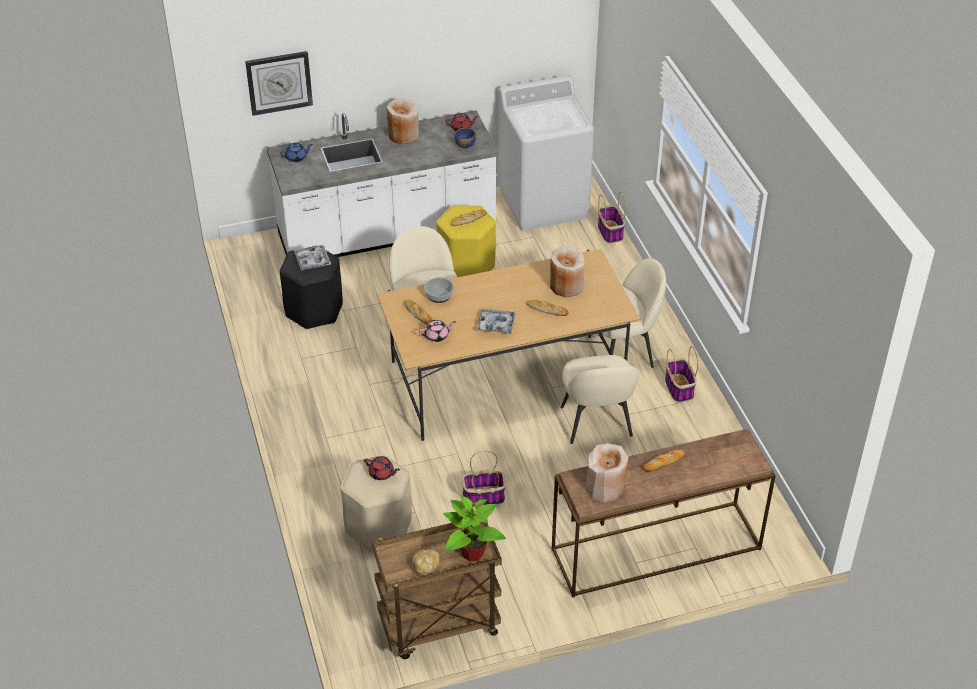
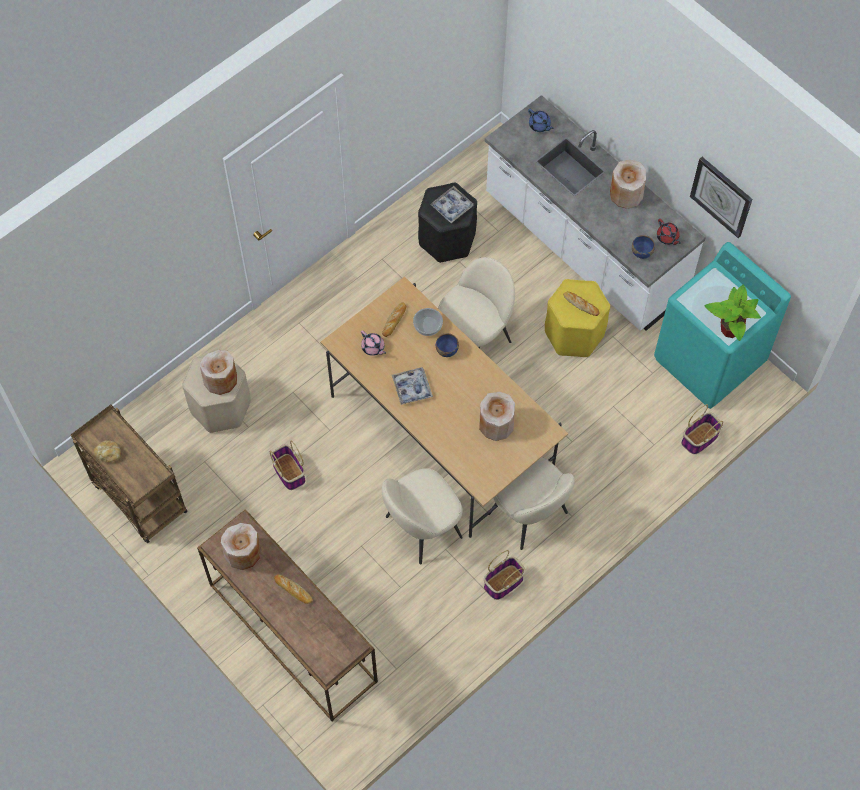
camera: 65 degrees right, 20 degrees up
(279, 82) = (565, 60): wall clock -> wall clock (721, 196)
(382, 473) = (221, 380): red teapot -> beige vase
(471, 552) = (136, 481): potted plant -> potted plant (730, 329)
(472, 291) = (446, 350): none -> blue bowl
(543, 203) = (709, 361): white washing machine -> turquoise washing machine
(547, 310) = (454, 422): bread -> none

